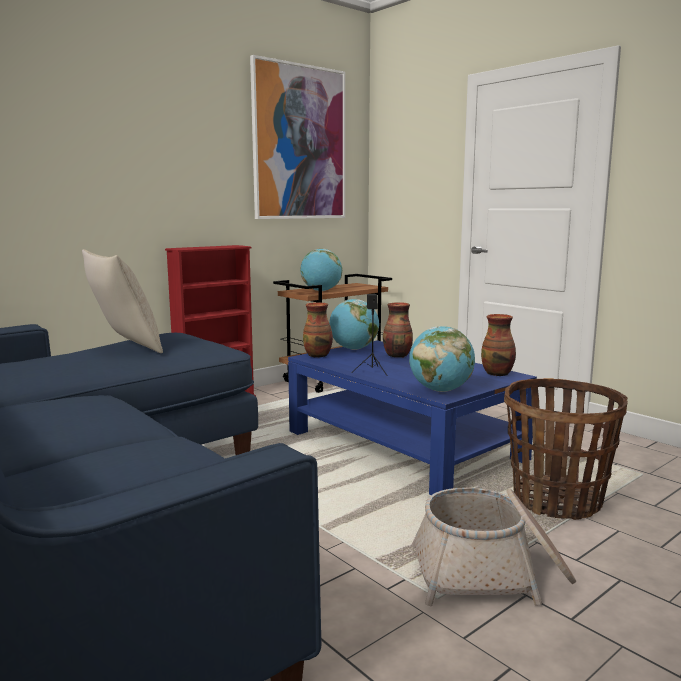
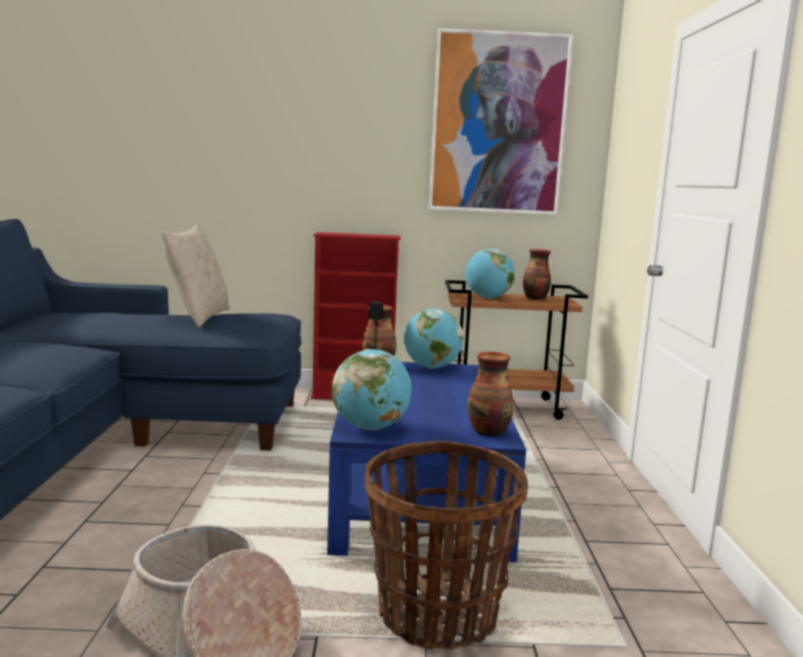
camera: 40 degrees right, 0 degrees up
(397, 356) = (450, 385): vase -> vase (535, 298)

